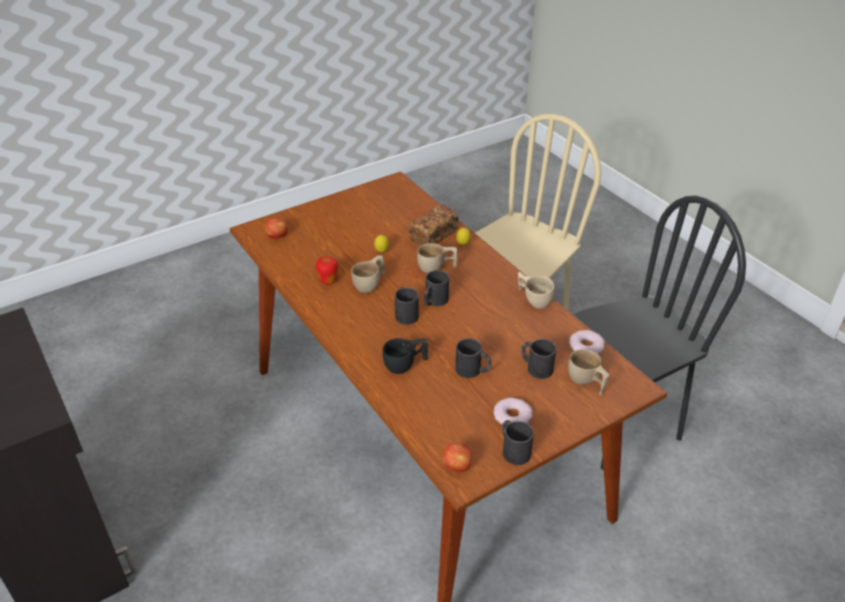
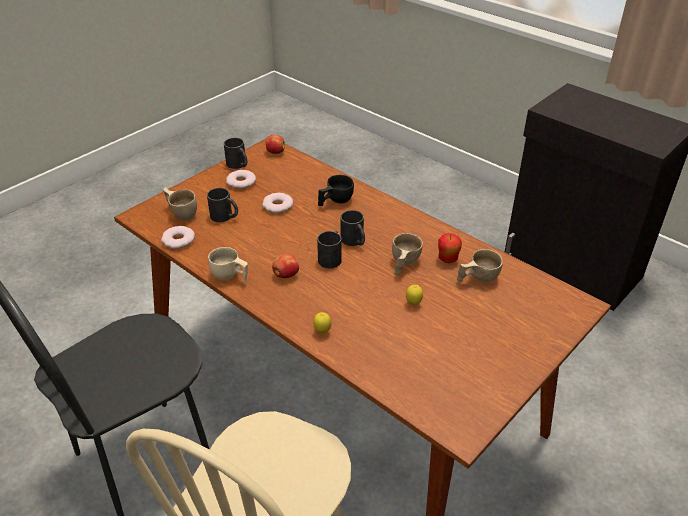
camera: 165 degrees right, 0 degrees up
(277, 236) = (545, 302): apple -> apple (285, 275)
(433, 235) = (363, 339): bread -> none
(437, 268) = (342, 294): beige cup -> beige cup (477, 278)
(473, 370) = (278, 206): black mug -> donut

